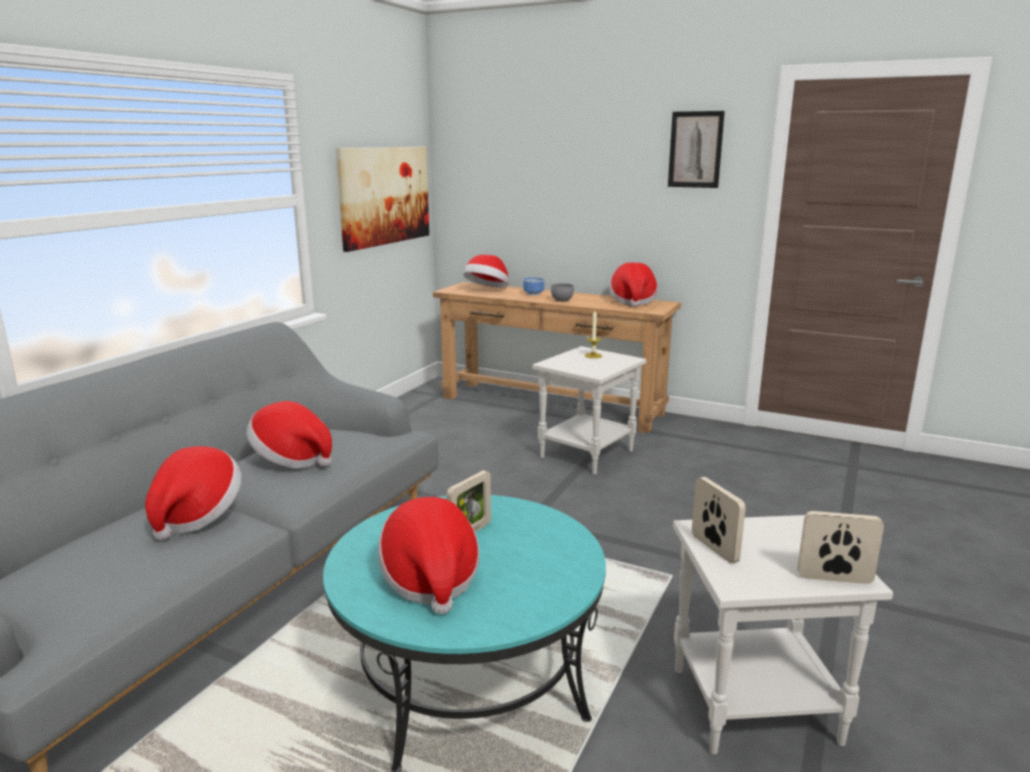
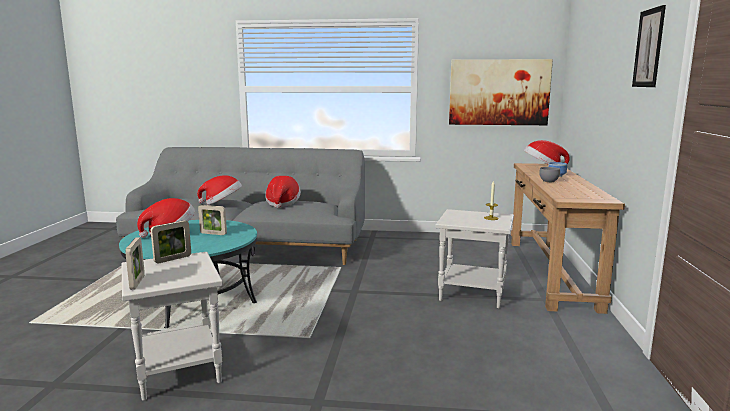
camera: 70 degrees right, 5 degrees down
(632, 301) = (588, 193): hat -> none

